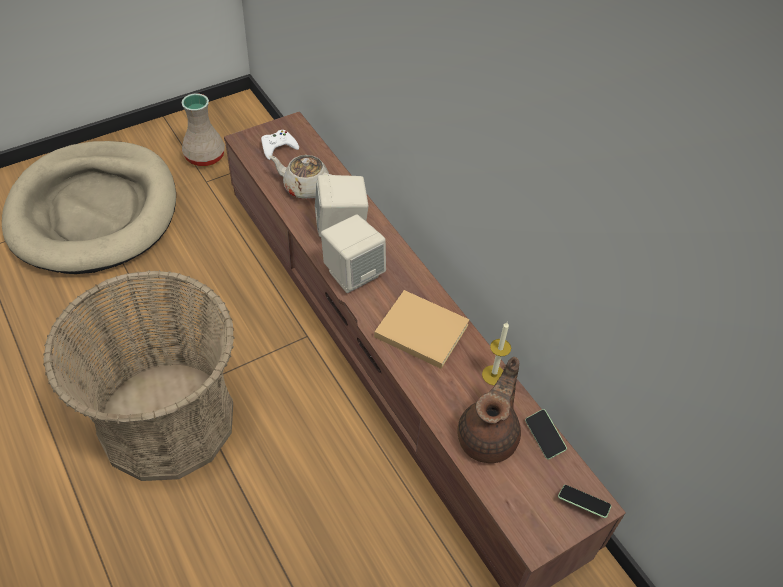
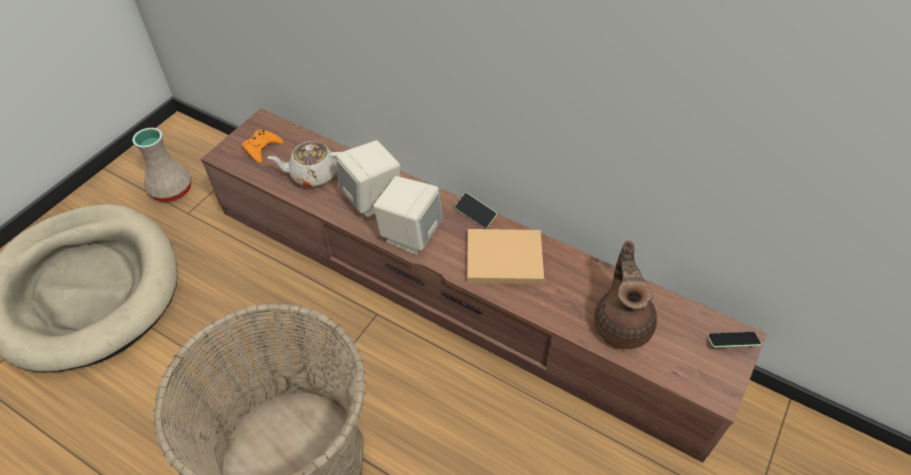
camera: 25 degrees left, 0 degrees up
(278, 147) = (262, 148): white game controller -> orange game controller
(493, 375) = (589, 269): candle -> none
(544, 437) = (664, 302): phone -> phone (475, 214)

